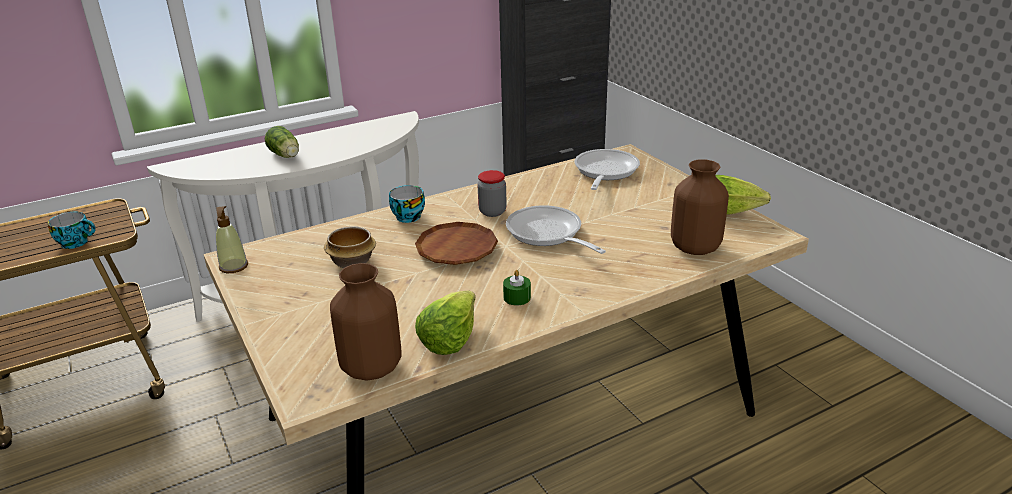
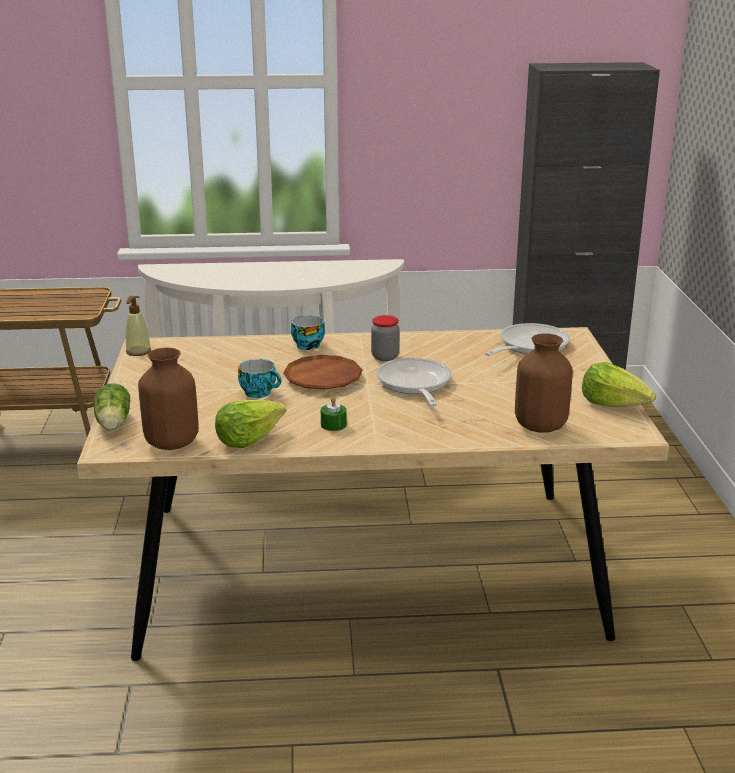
camera: 25 degrees right, 5 degrees down
(77, 242) = (53, 313): cup -> cup (260, 392)
(285, 155) = (252, 276): lettuce -> lettuce (113, 424)
(351, 262) = (228, 368): bowl -> none

